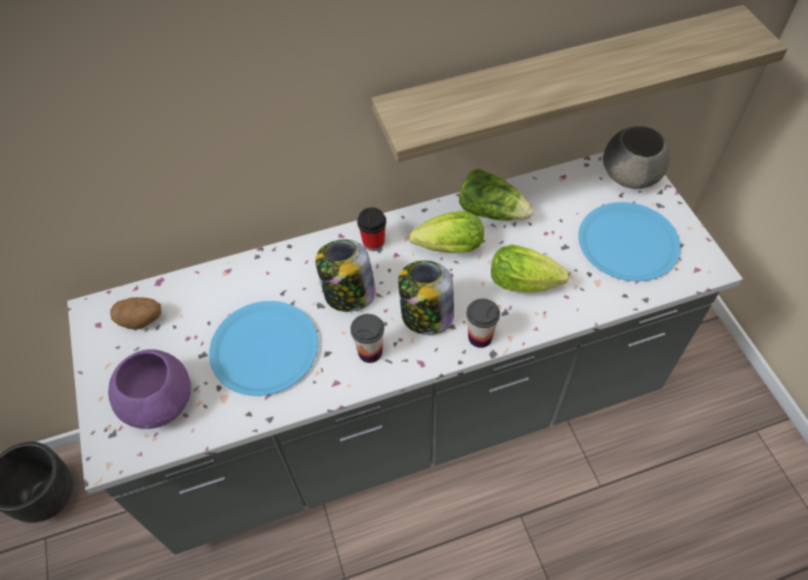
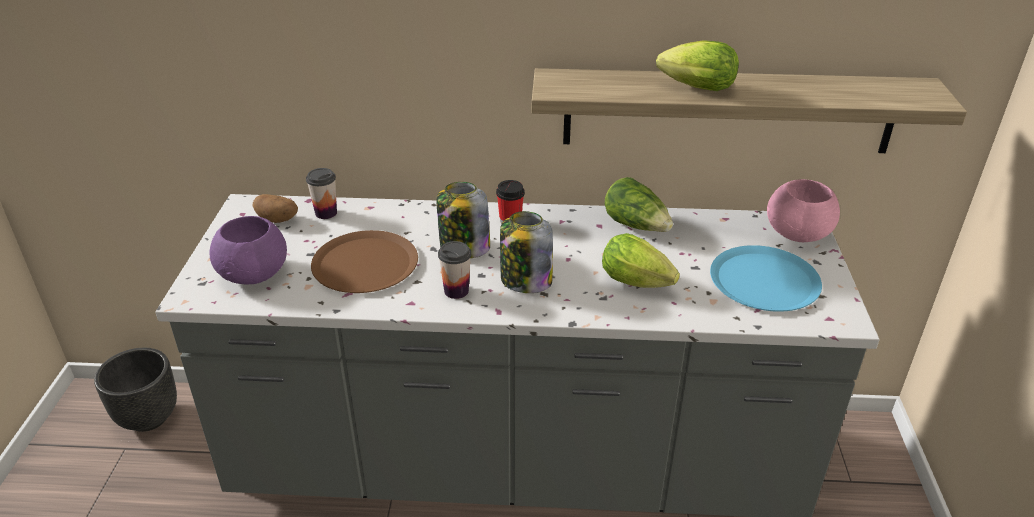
camera: 20 degrees right, 20 degrees down
(264, 349) = (365, 264): blue plate -> brown plate
(445, 248) = (575, 240): lettuce -> lettuce (693, 88)
(480, 337) = (567, 308): cup -> cup (326, 213)
(631, 175) = (799, 233): grey bowl -> pink bowl

